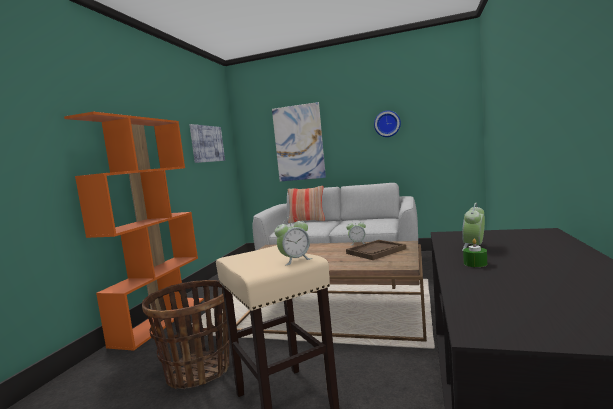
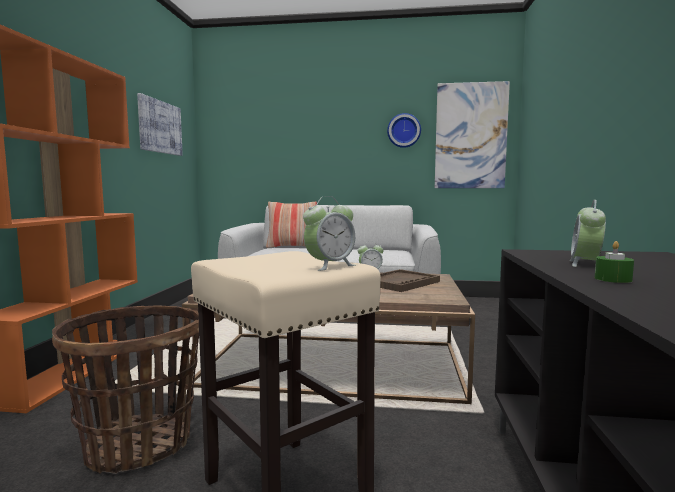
camera: 10 degrees left, 0 degrees up
(298, 143) = (286, 144): picture -> picture (471, 136)

